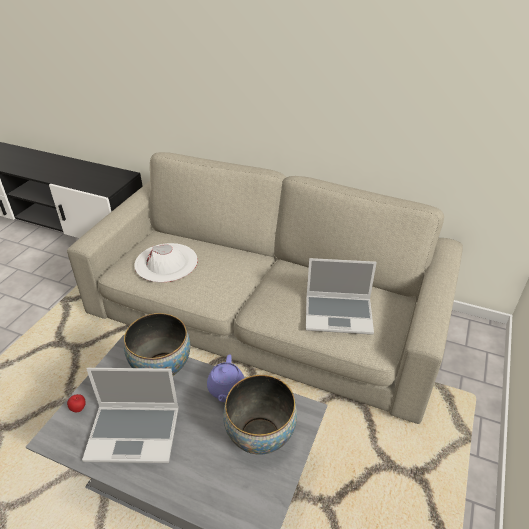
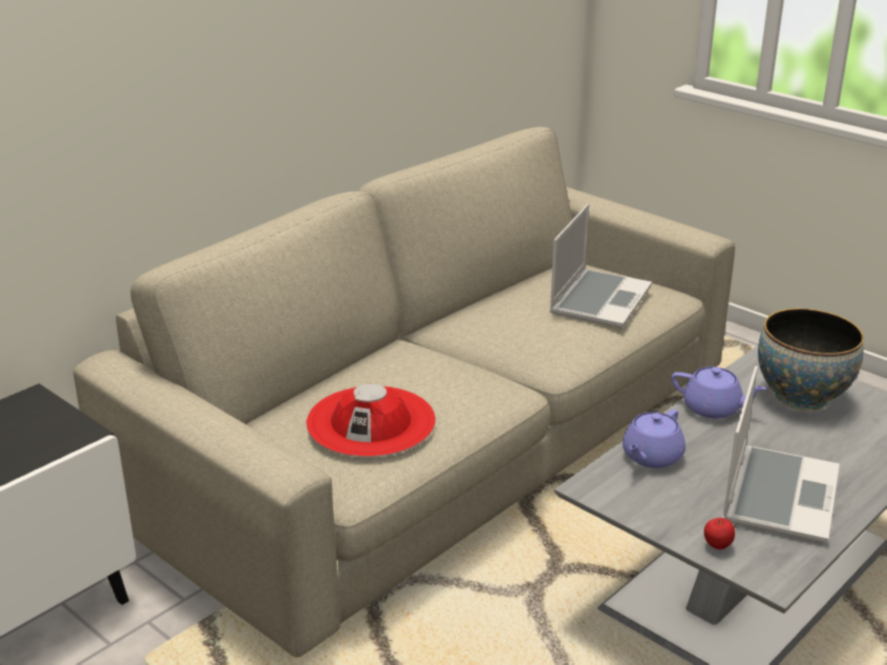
camera: 70 degrees left, 10 degrees down
(162, 367) = (651, 457): bowl -> purple teapot
(166, 262) = (371, 422): white hat -> red hat

